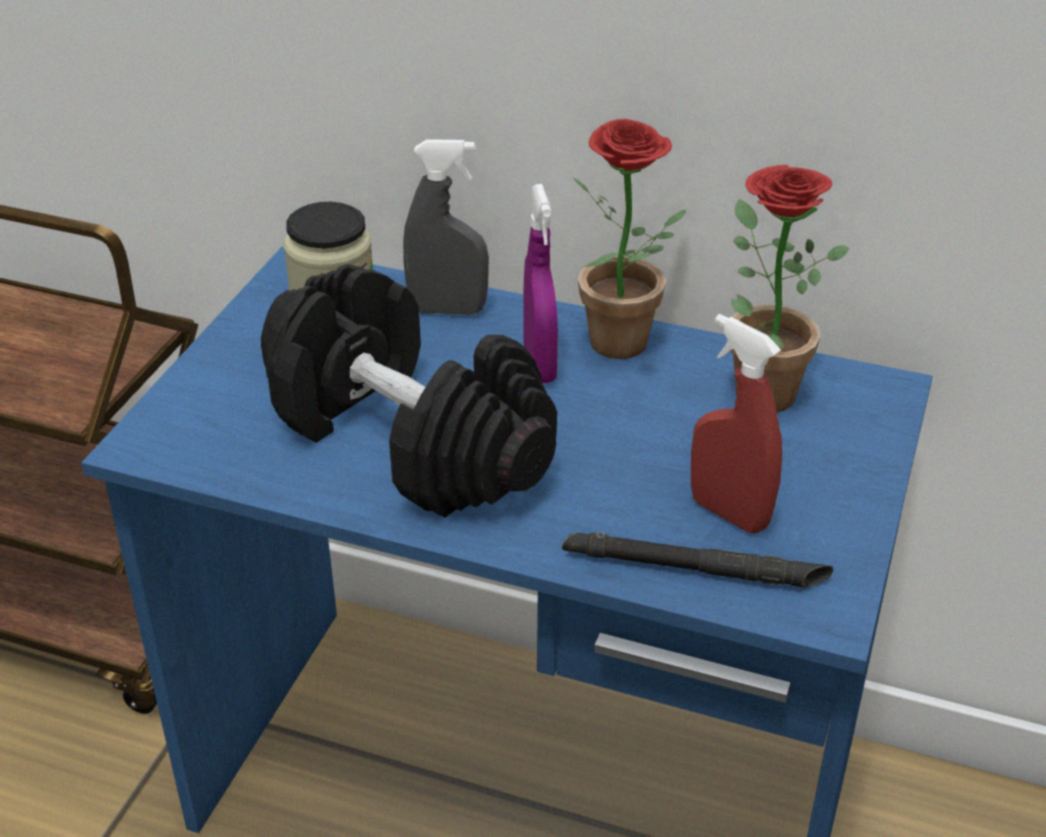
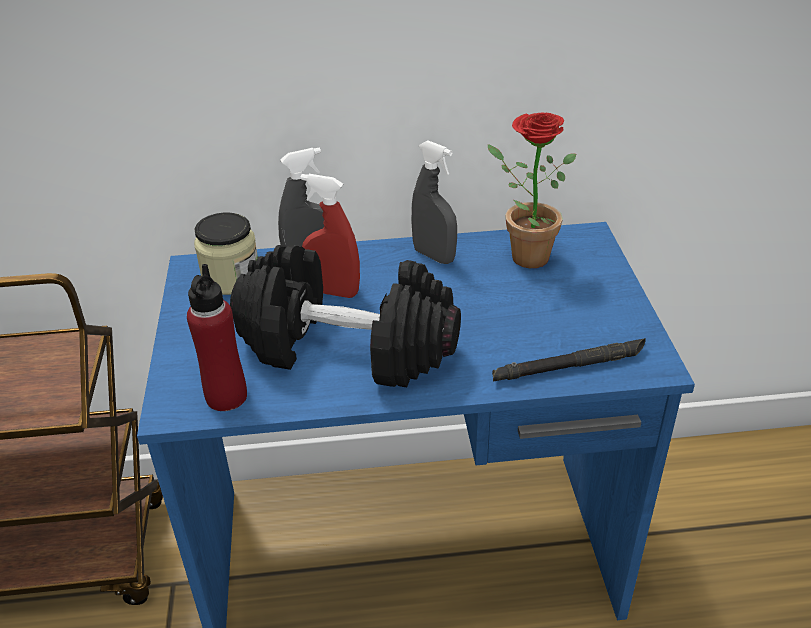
camera: 25 degrees left, 0 degrees up
(214, 451) = (226, 397): none -> red bottle
(539, 365) = (392, 280): purple spray bottle -> none
(625, 349) = (434, 256): potted plant -> grey spray bottle
(729, 513) = (563, 329): red spray bottle -> red spray bottle (333, 292)

